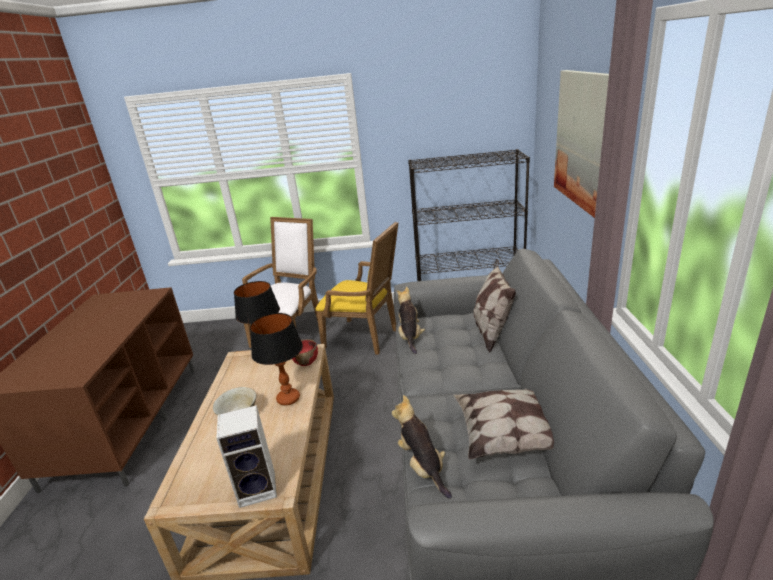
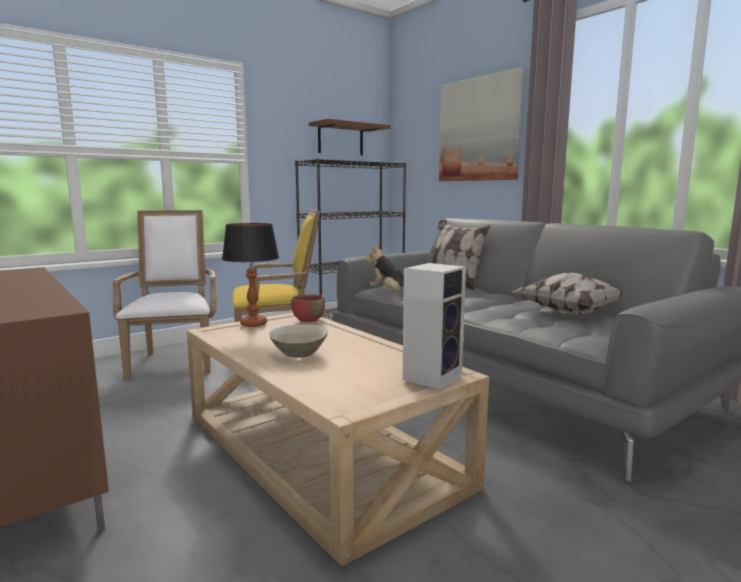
camera: 40 degrees left, 15 degrees down
(288, 399) = (339, 337): table lamp -> none
(423, 466) = (547, 332): plush toy -> none
(465, 128) = (340, 140): none -> brown shelf

